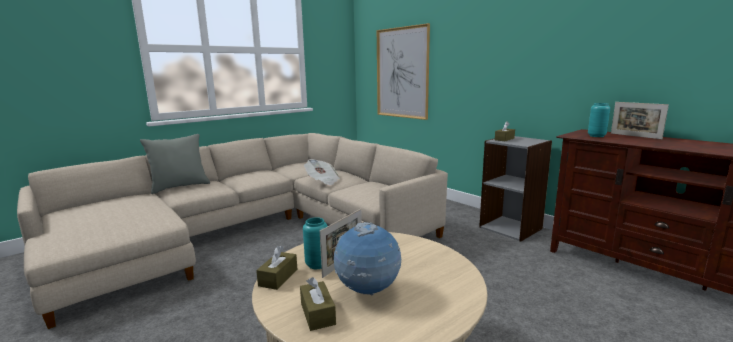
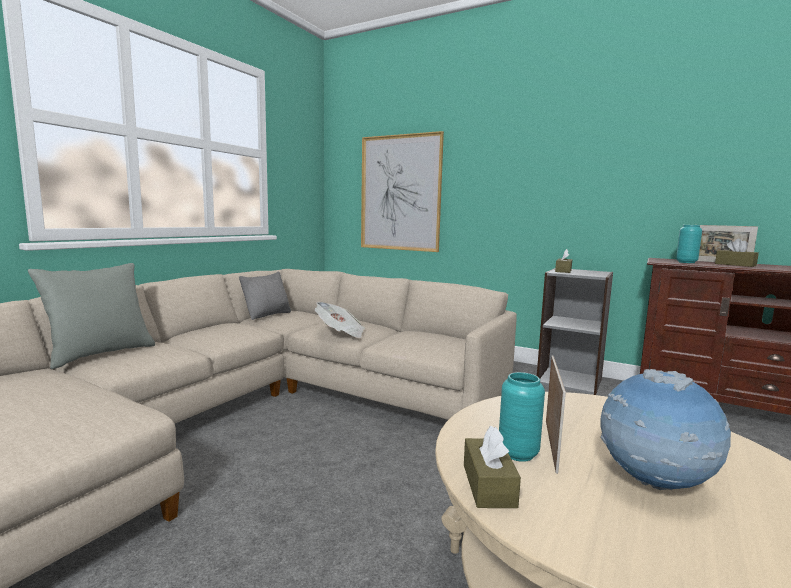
camera: 20 degrees left, 5 degrees down
(291, 165) = (267, 315): none -> grey pillow
(317, 313) = (643, 539): brown tissue box -> brown tissue box (735, 265)

